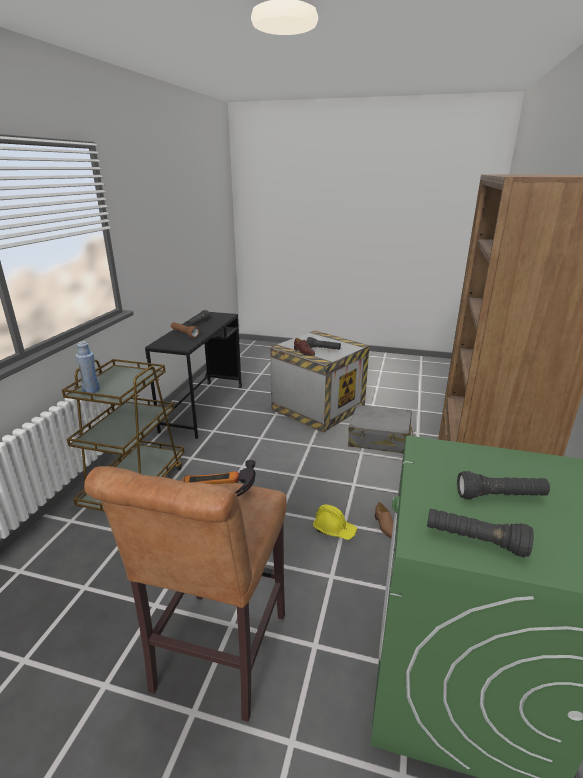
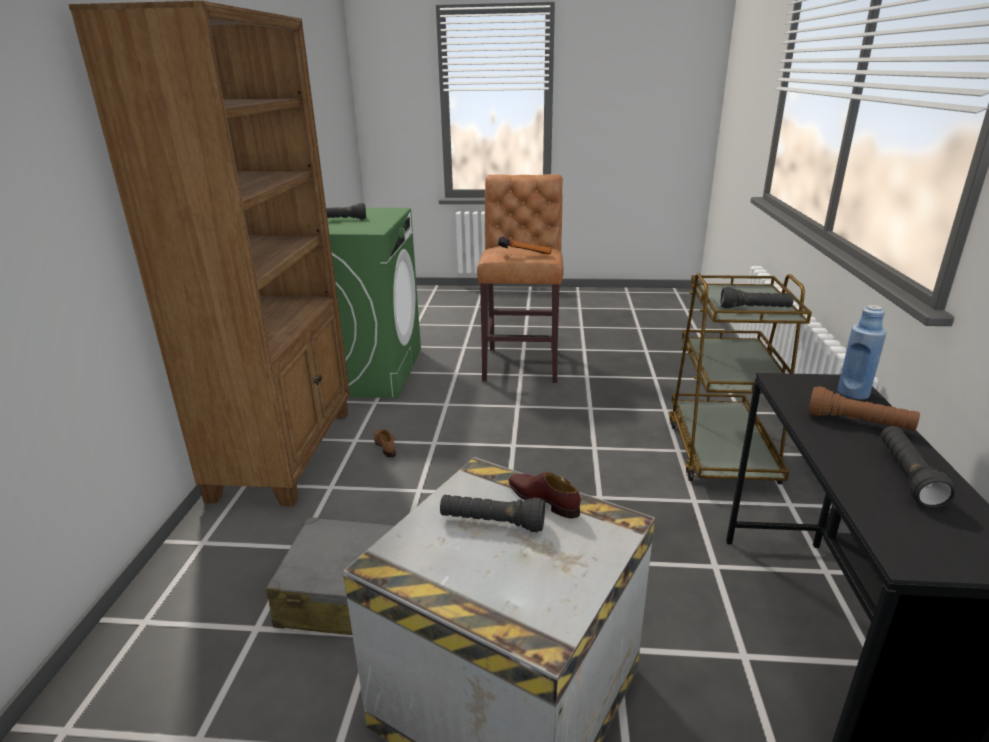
camera: 170 degrees right, 0 degrees up
(91, 390) = (756, 292): blue bottle -> blue bottle (853, 393)
(334, 529) = (445, 436): yellow hard hat -> none
(474, 541) = (369, 211): black flashlight -> black flashlight (755, 309)

